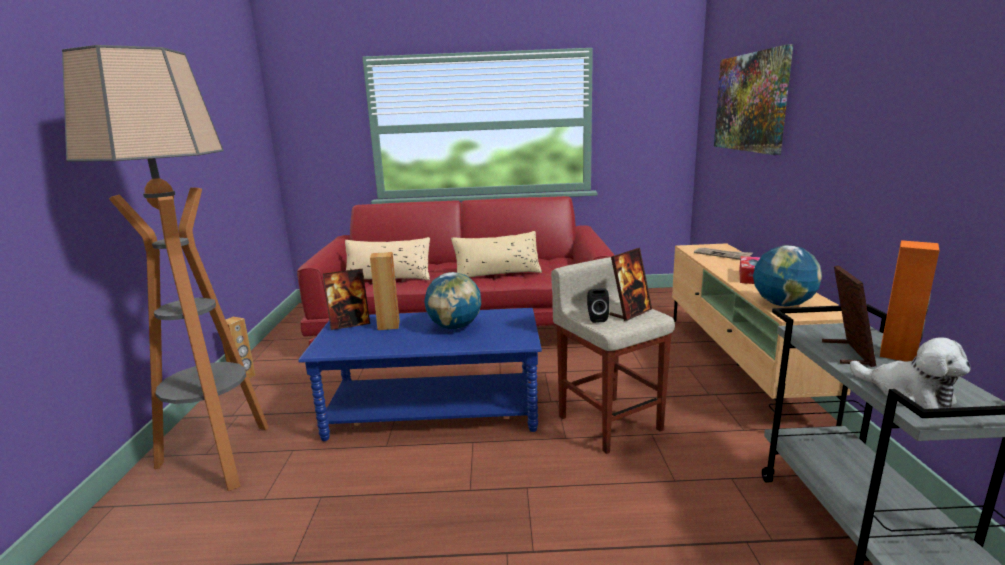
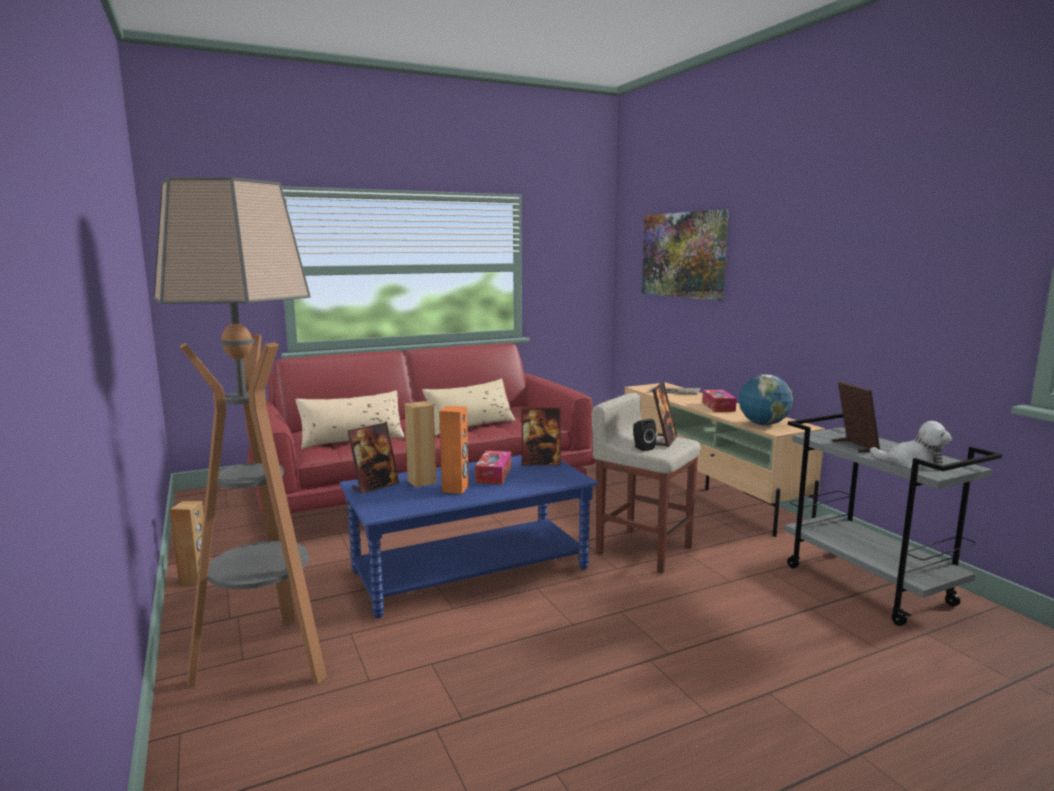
camera: 25 degrees left, 5 degrees down
(455, 327) = (493, 475): globe -> tissue box
(511, 319) = (541, 463): none -> picture frame
(898, 354) = (883, 443): orange speaker -> orange speaker (455, 489)

